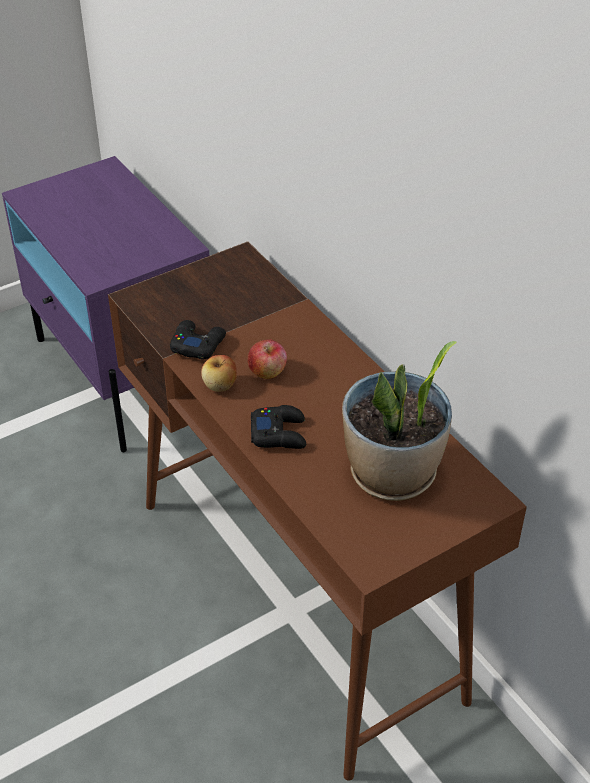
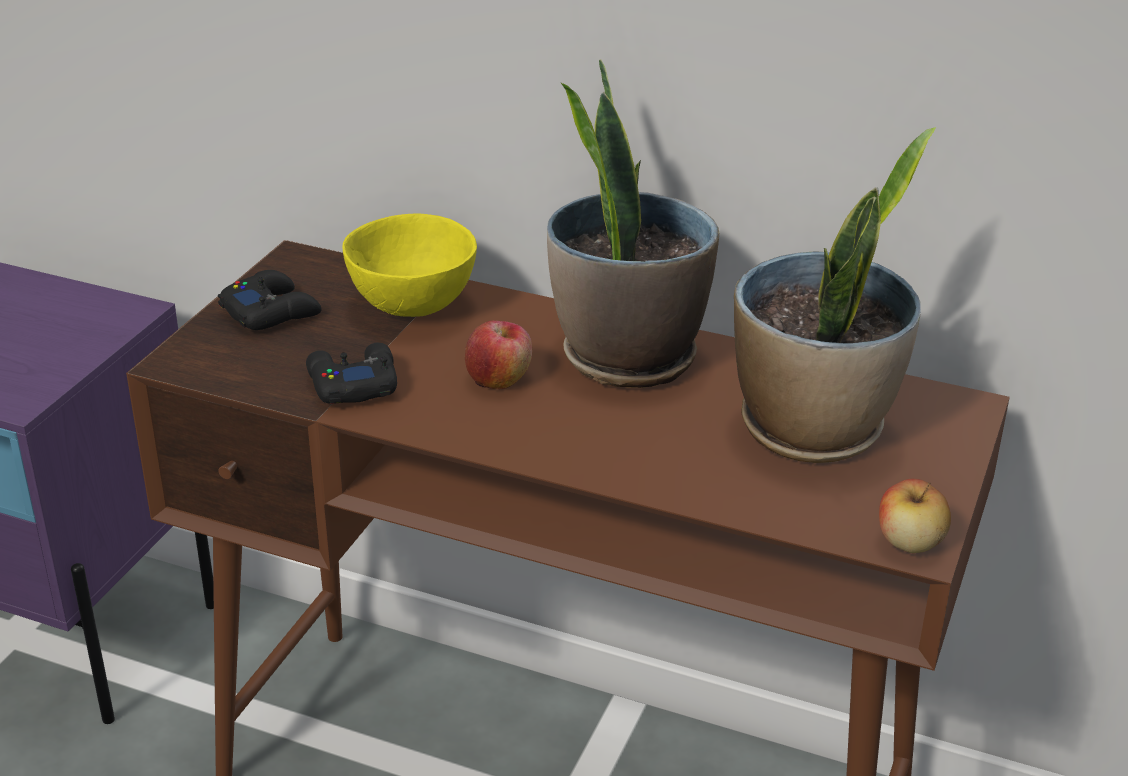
camera: 35 degrees left, 10 degrees down
(220, 386) = (448, 421): apple -> apple (910, 542)
(269, 310) = (414, 307): none -> yellow bowl
(279, 433) = (604, 444): black game controller -> black game controller (271, 311)
(343, 386) = (626, 356): none -> potted plant

